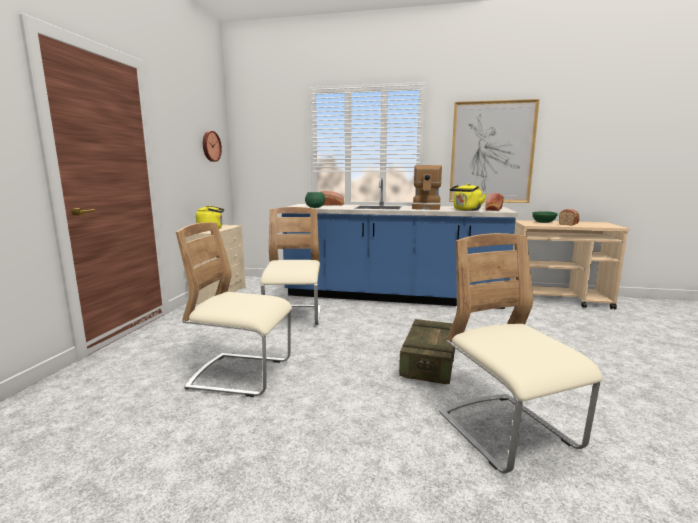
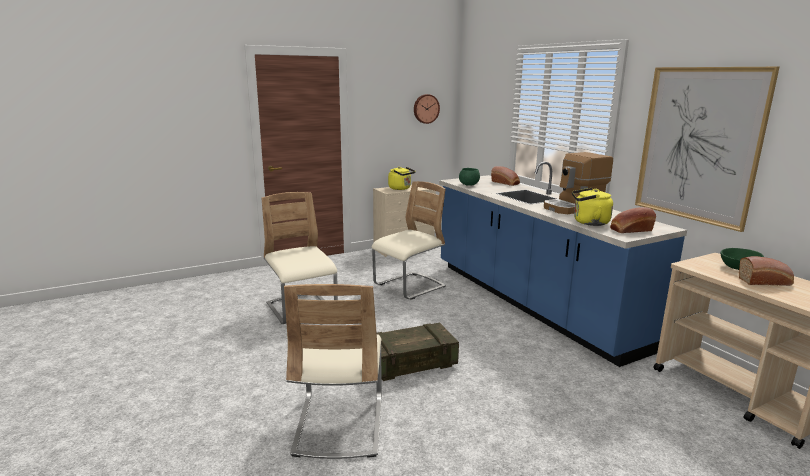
camera: 50 degrees right, 5 degrees up
(507, 433) = (339, 425): beige chair -> beige chair turned 150 degrees clockwise

